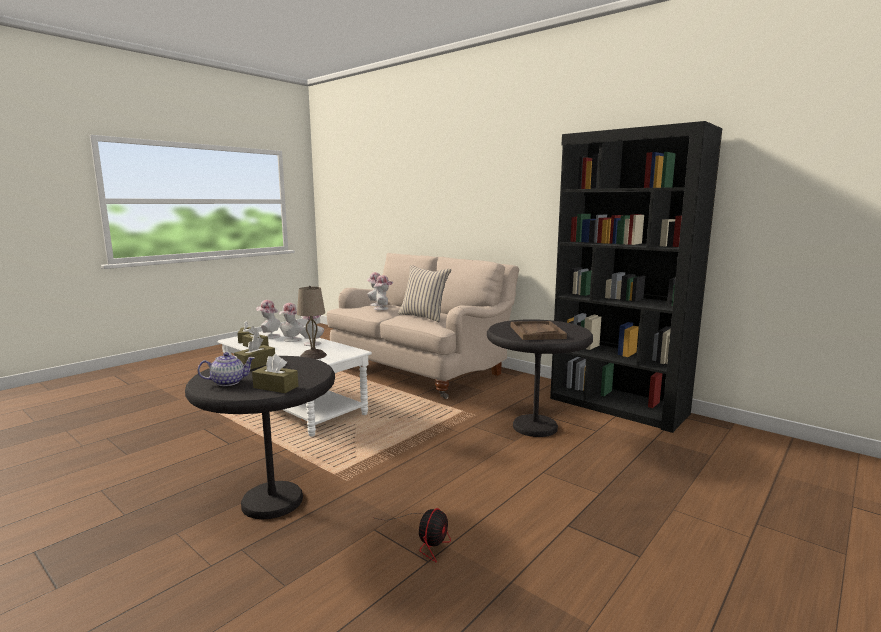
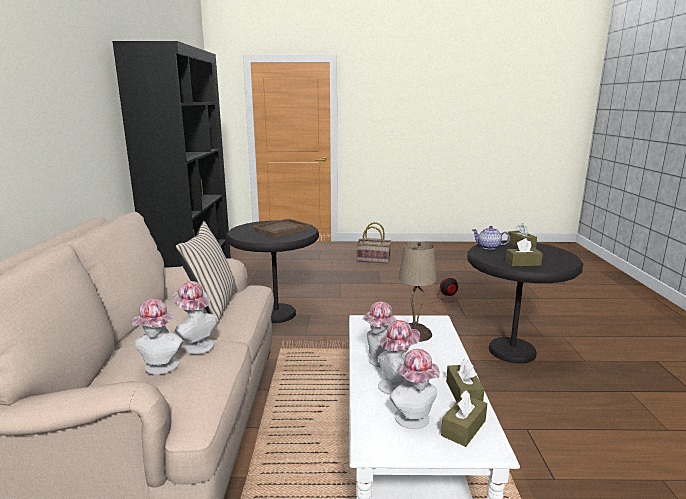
camera: 130 degrees left, 5 degrees up
(228, 382) = (550, 255): teapot -> teapot (488, 247)
(726, 590) = (373, 259): none -> basket

